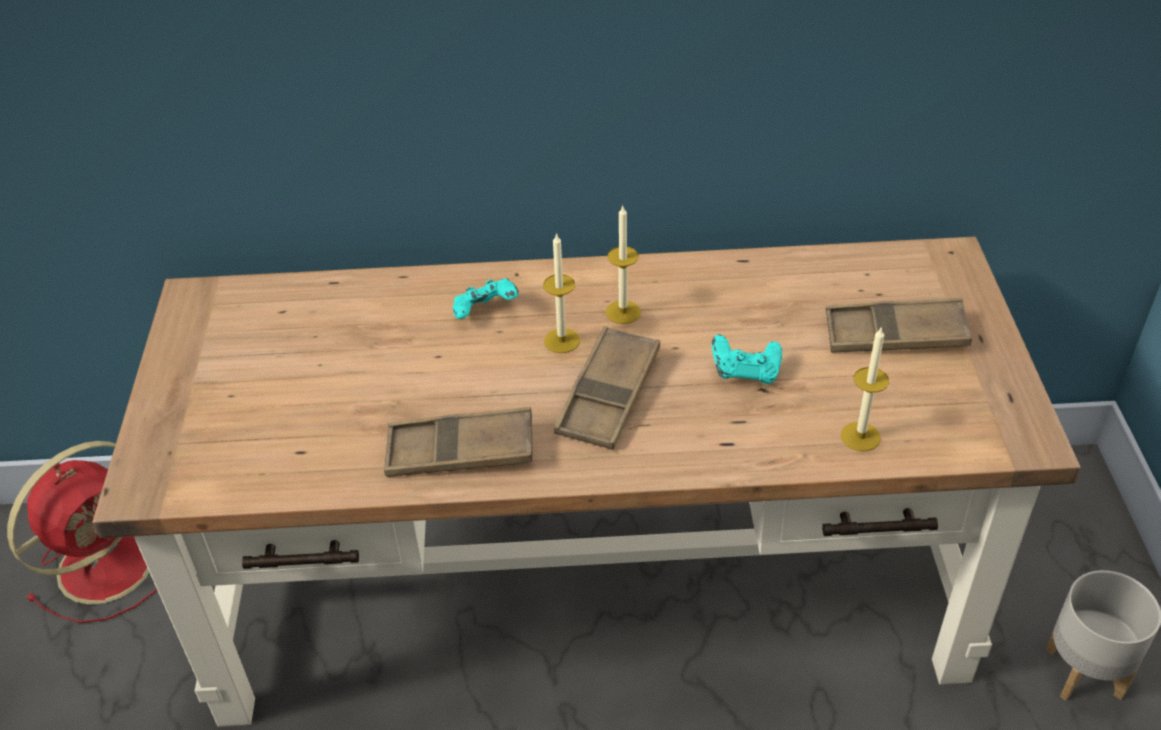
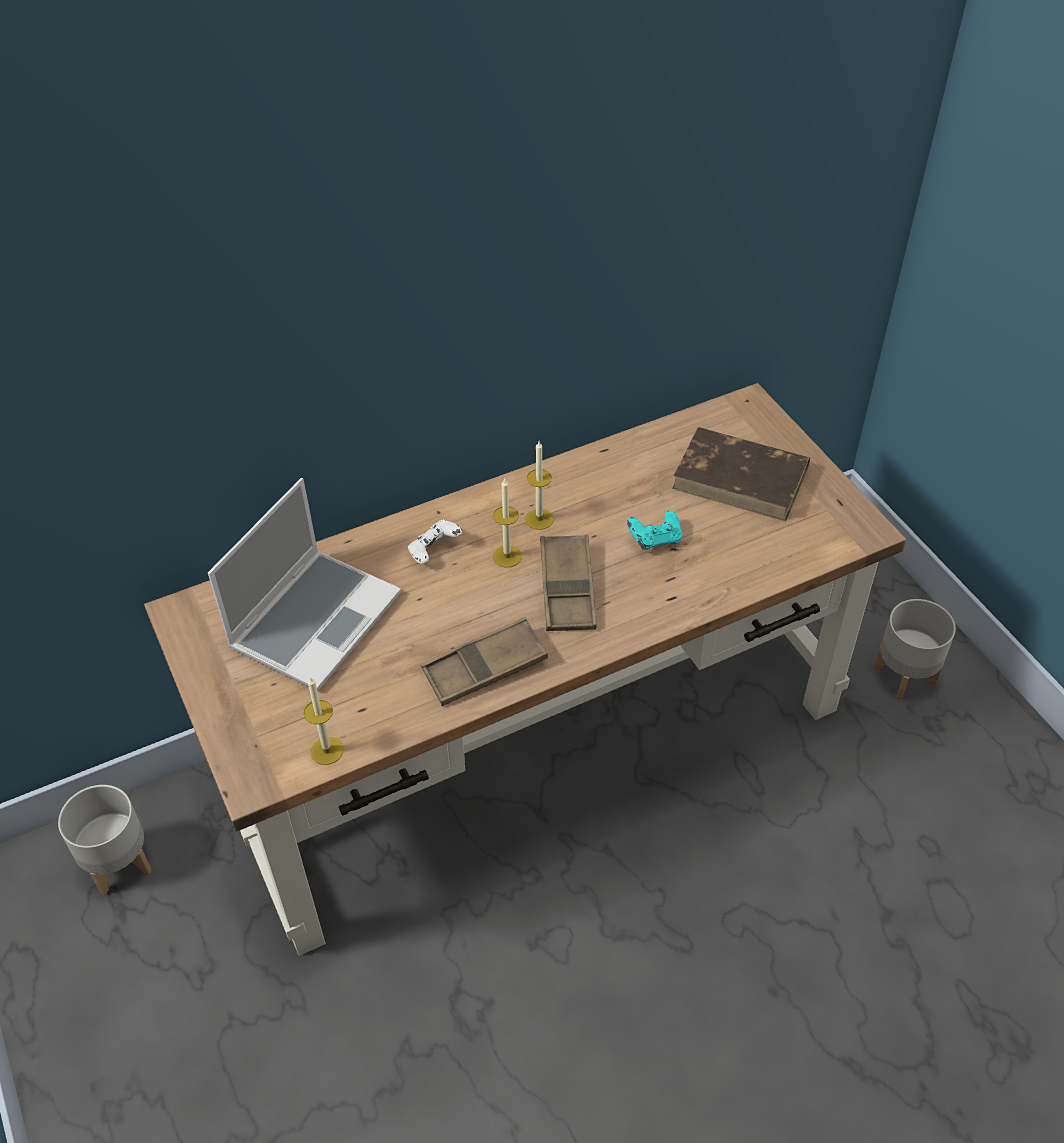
camera: 25 degrees left, 5 degrees up
(110, 562) = (118, 863): red fan -> grey planter
(317, 344) = (315, 619): none -> laptop
(486, 312) = (434, 551): turquoise game controller -> white game controller
(860, 436) = (758, 563): candle -> candle (327, 750)
(895, 335) = (742, 478): brown tray -> brown book

